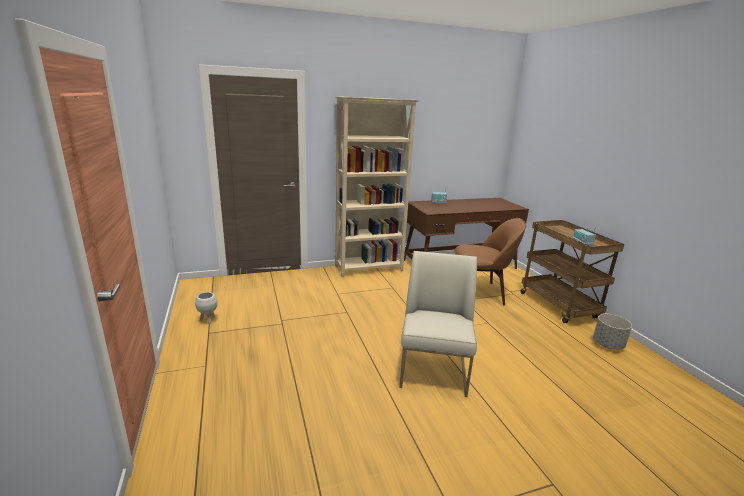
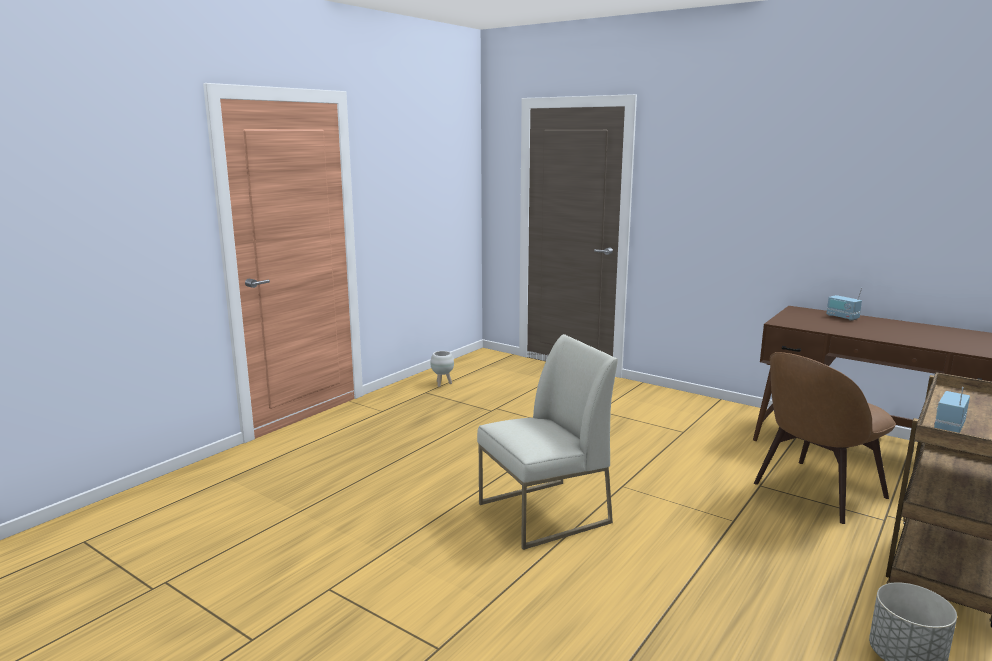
camera: 55 degrees right, 5 degrees down
(369, 268) = (700, 404): beige bookcase -> none
(480, 293) = (816, 492): brown chair -> brown chair turned 90 degrees clockwise

